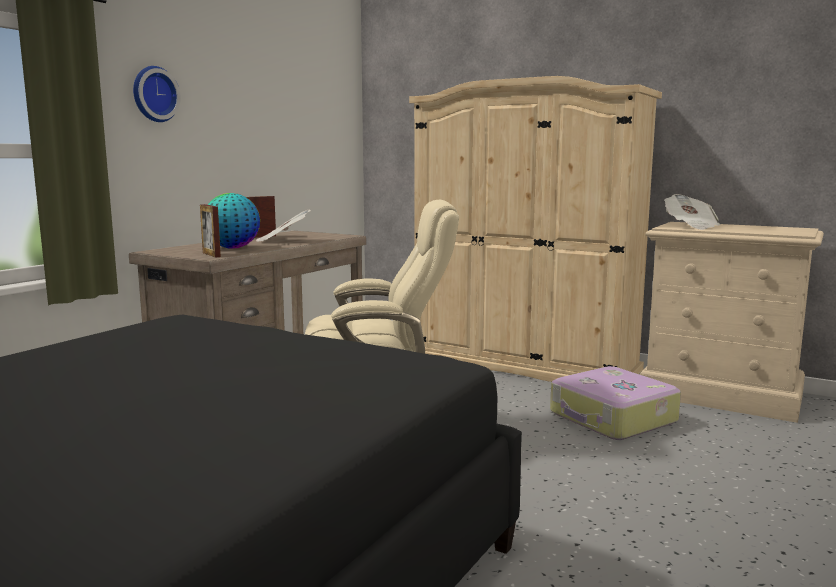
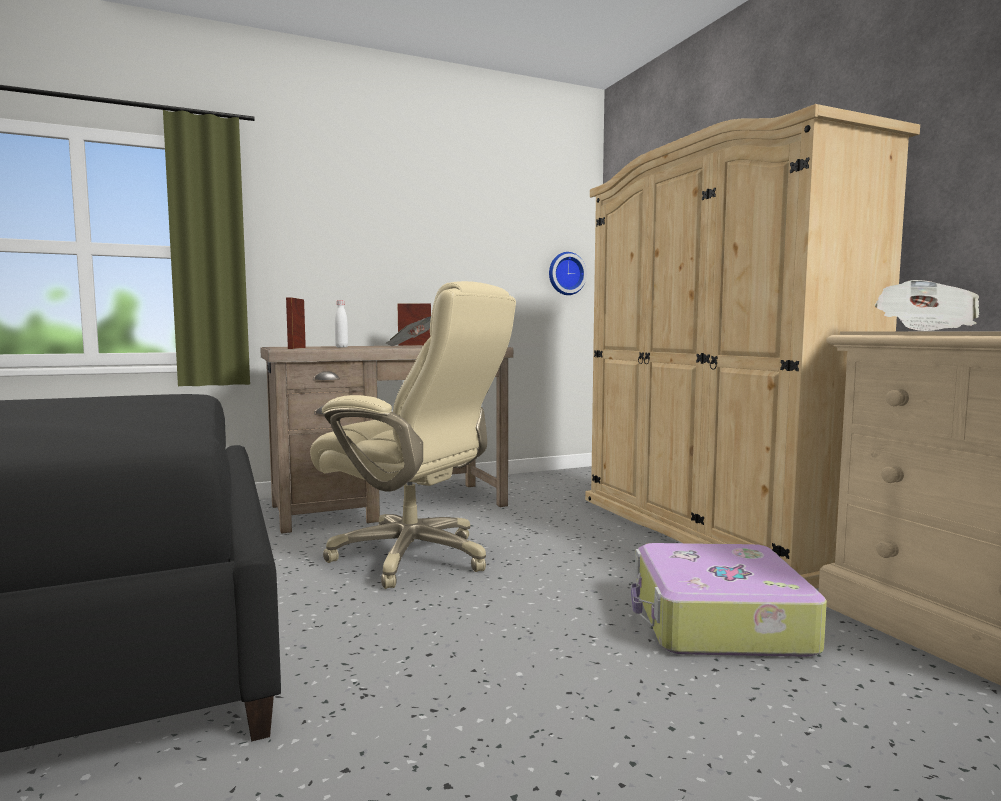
camera: 35 degrees right, 5 degrees down
(153, 94) = (316, 205): wall clock -> wall clock (566, 273)
(233, 248) = (341, 347): globe -> white bottle

